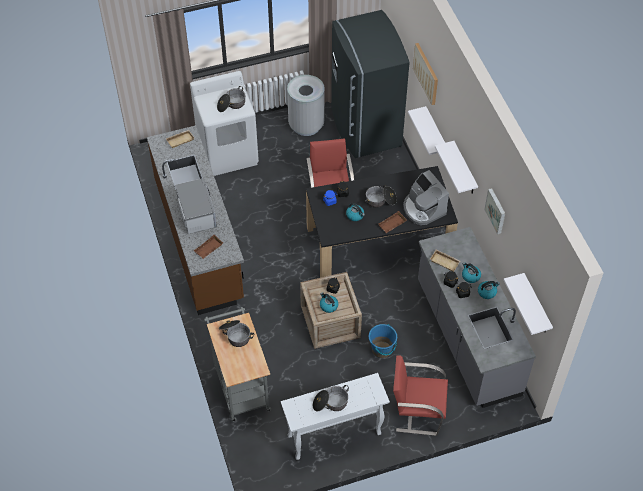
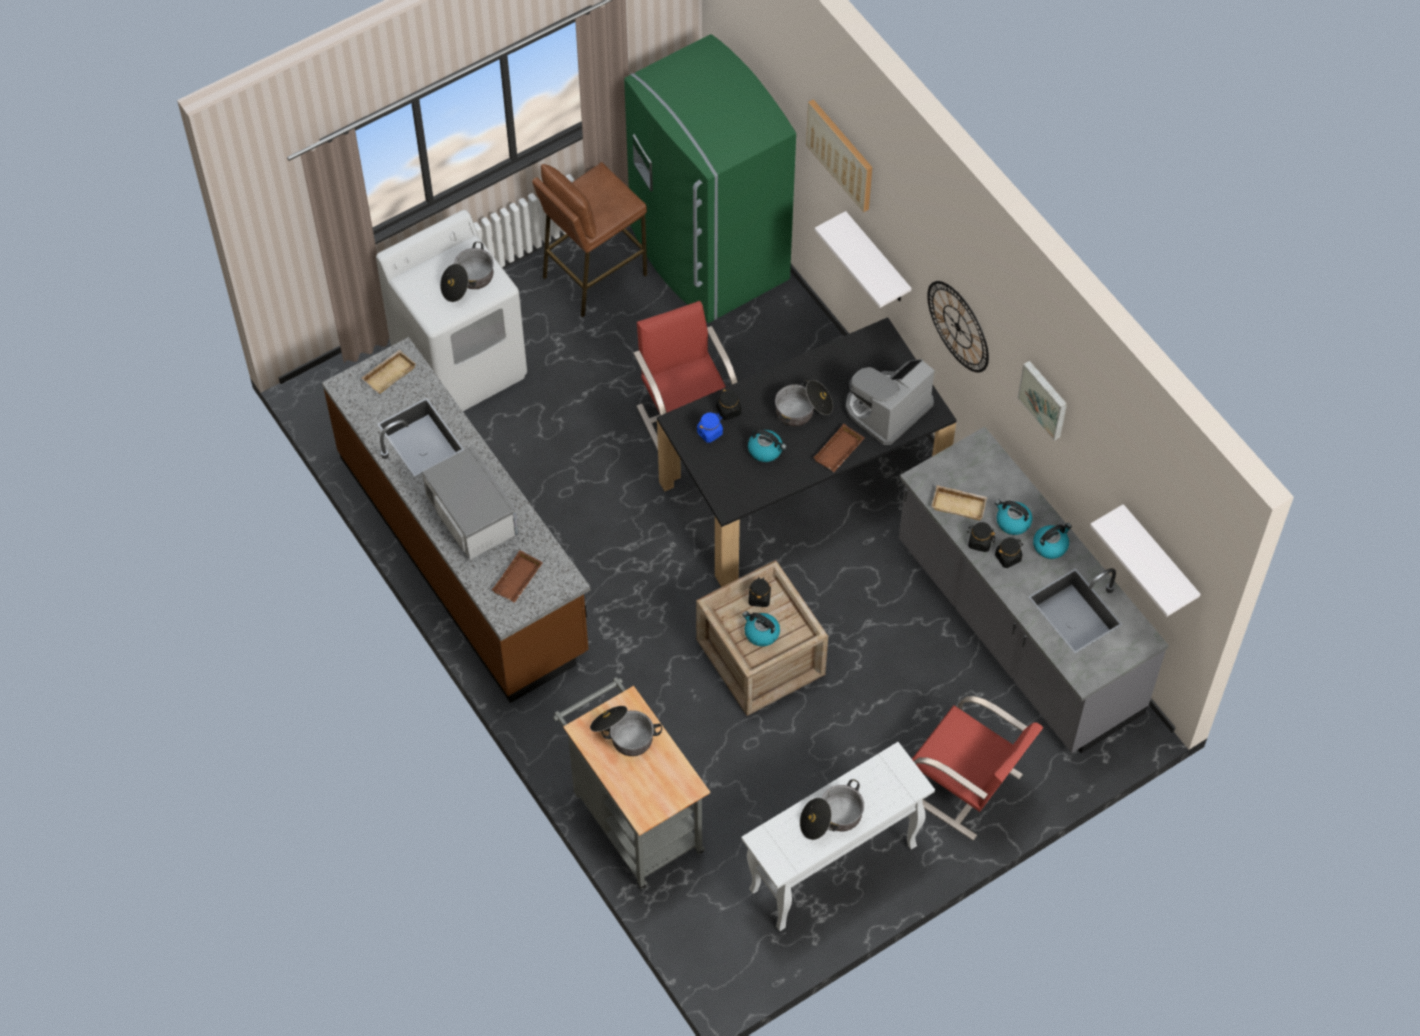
camera: 15 degrees left, 5 degrees up
(306, 125) = (593, 275): grey trash can -> brown stool
(364, 127) = (706, 256): grey fridge -> green fridge
(382, 350) = (870, 688): blue bucket -> none
(417, 411) = (967, 788): red chair -> red chair turned 135 degrees counterclockwise
(423, 209) = (886, 409): coffee machine -> coffee machine turned 90 degrees clockwise
(464, 169) = (958, 326): white shelf -> wall clock

